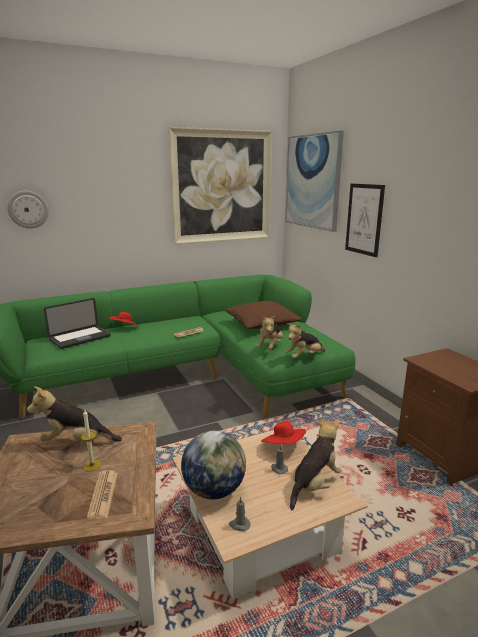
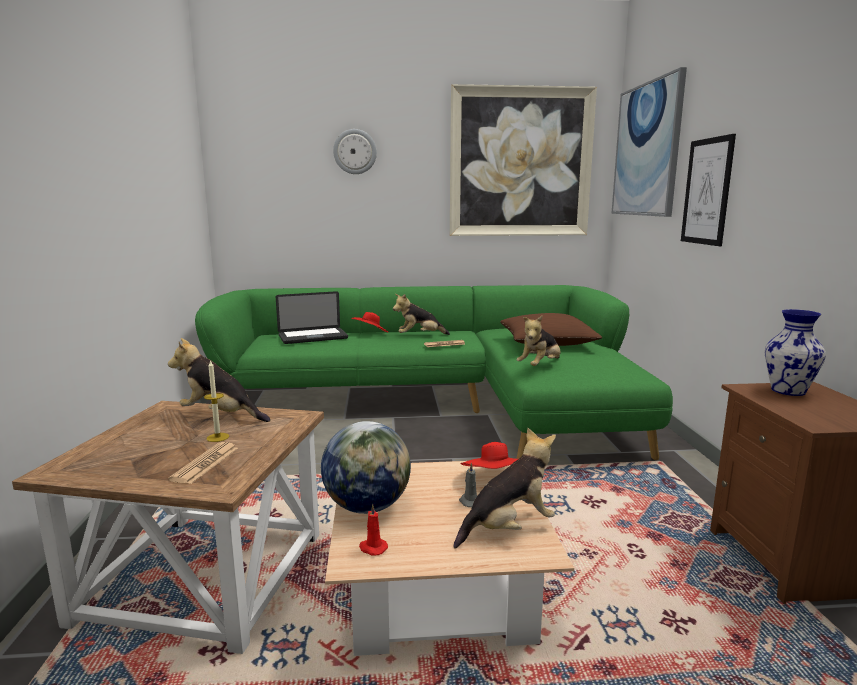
camera: 20 degrees right, 5 degrees down
(28, 209) = (279, 184): wall clock -> wall clock (355, 151)
(239, 525) = (372, 548): grey candle -> red candle
(304, 357) = (583, 382): plush toy -> plush toy (419, 336)
(440, 358) = (789, 391): none -> vase

